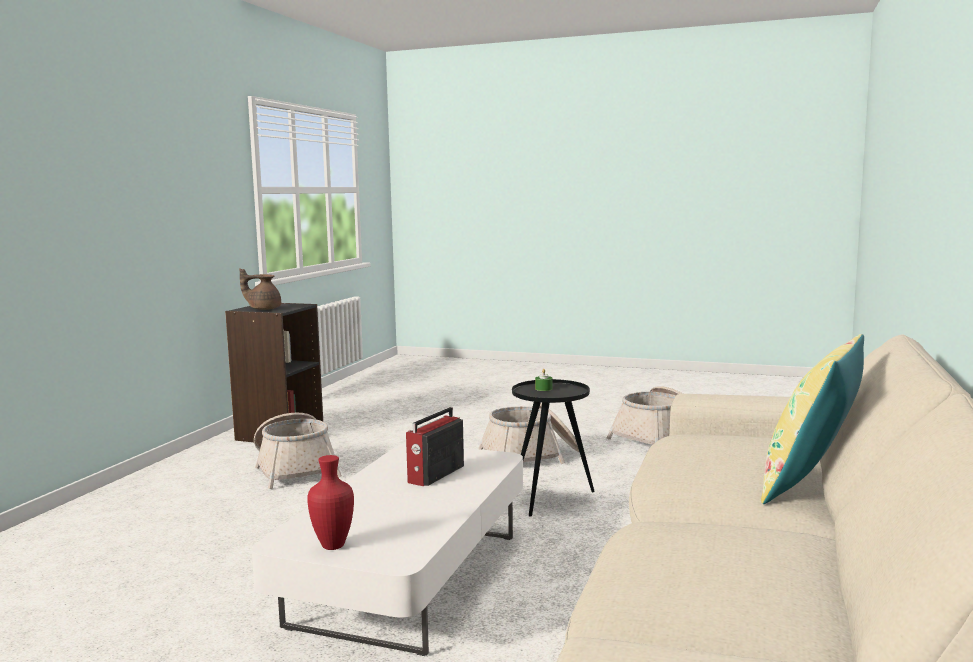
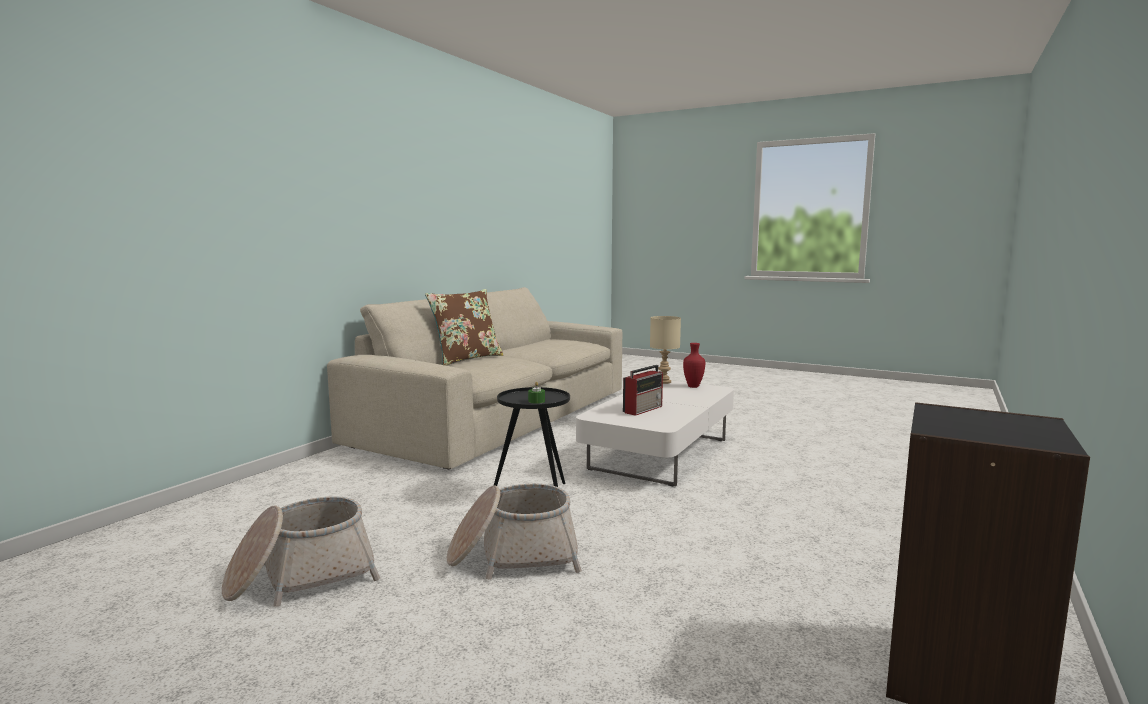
camera: 170 degrees left, 0 degrees up
(263, 309) = (989, 418): brown teapot -> none
(295, 468) = (829, 565): basket -> none
(391, 561) = (664, 382): none -> beige table lamp
(811, 484) = (466, 359): yellow pillow -> brown pillow

